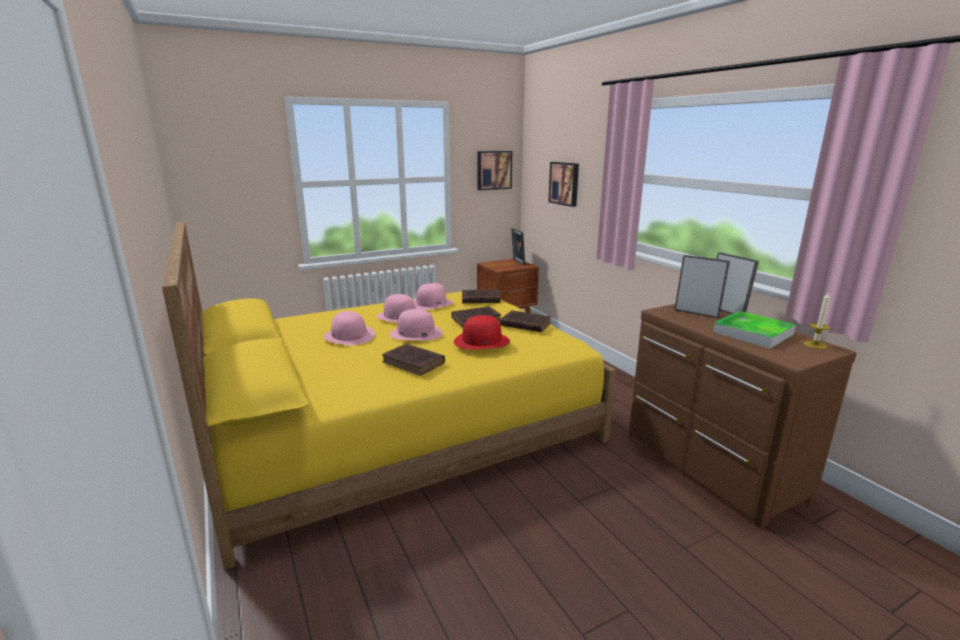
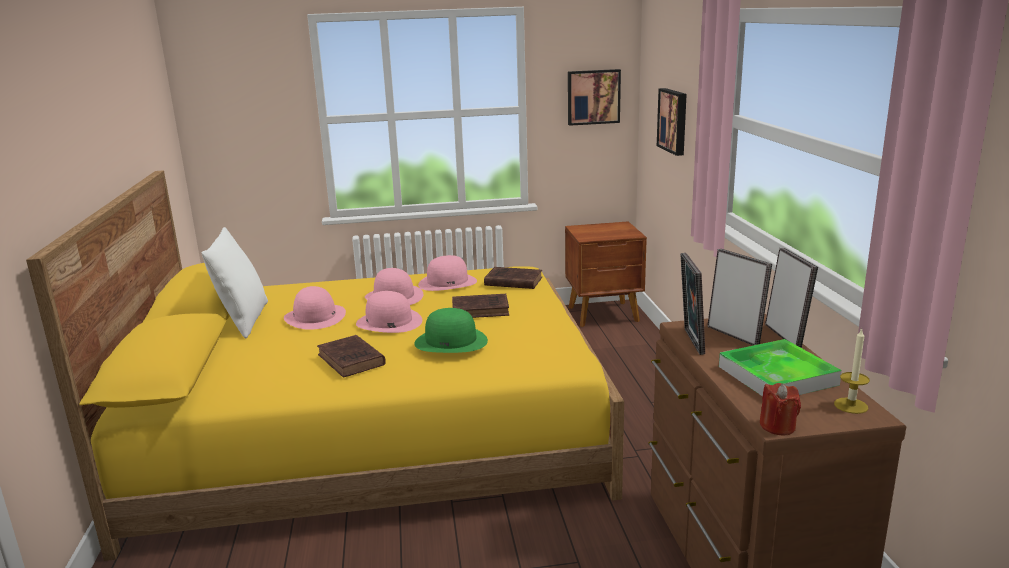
camera: 20 degrees right, 0 degrees up
(287, 345) = (243, 321): none -> white pillow
(482, 341) = (451, 341): red hat -> green hat
(517, 262) = (622, 227): picture frame -> picture frame (690, 341)
(524, 324) = (532, 323): brown book -> none
(794, 362) = (777, 427): none -> red candle

